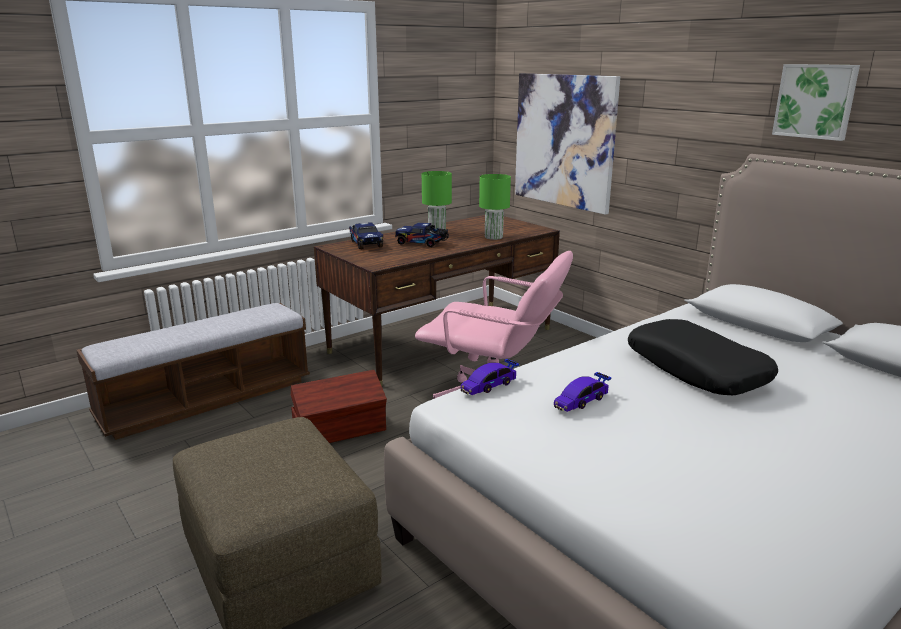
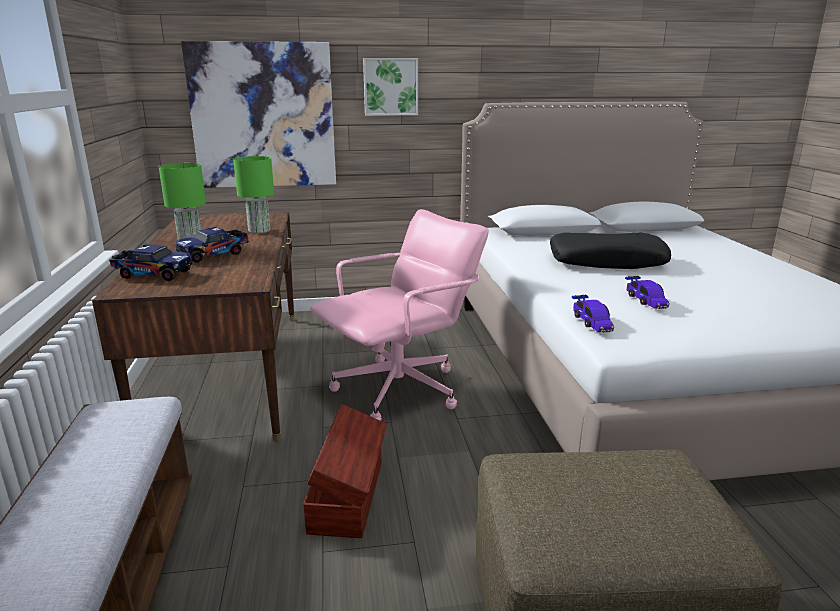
camera: 60 degrees left, 0 degrees up
(815, 101) = (517, 58): picture -> picture (390, 87)

